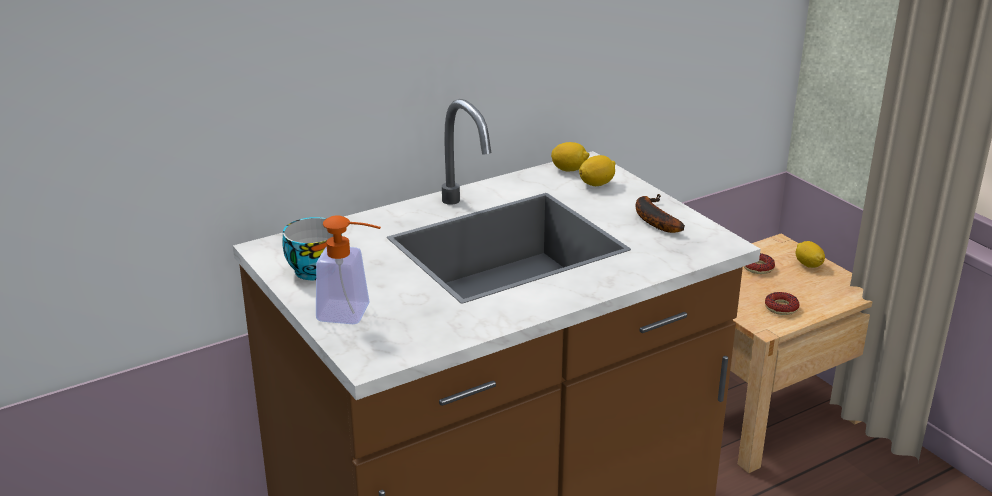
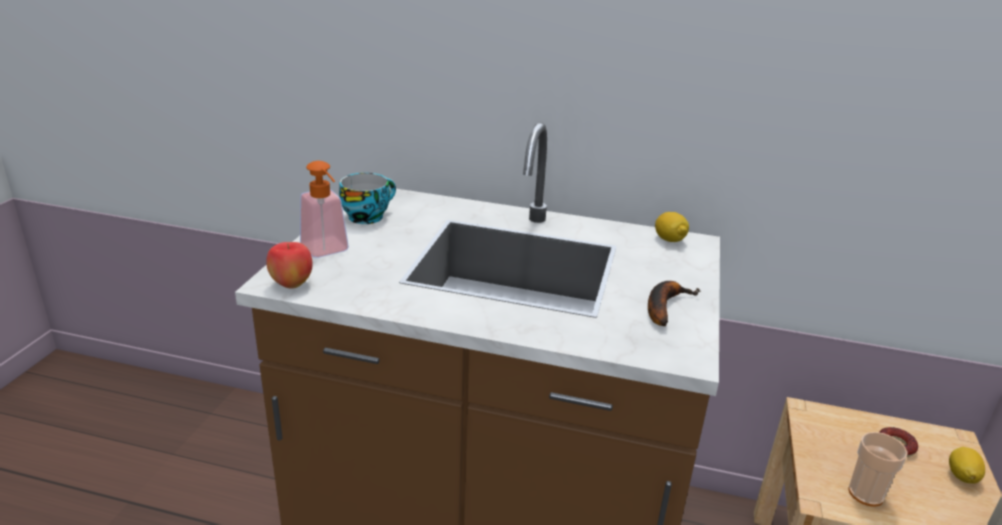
camera: 45 degrees right, 0 degrees up
(388, 353) = (292, 285): none -> apple
(597, 184) = (671, 259): lemon -> none
(781, 307) = (866, 494): donut -> cup

